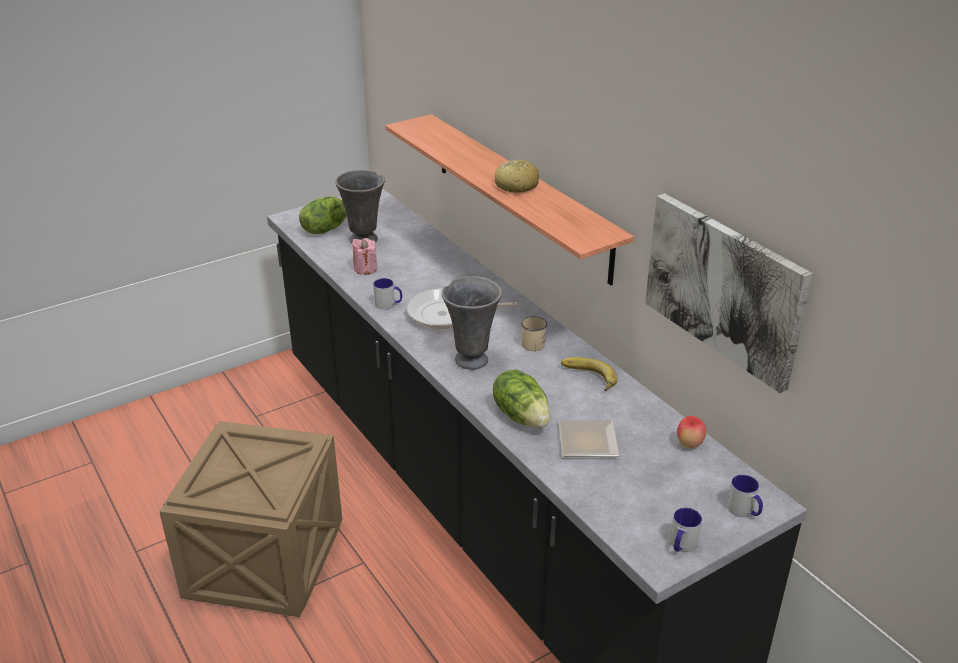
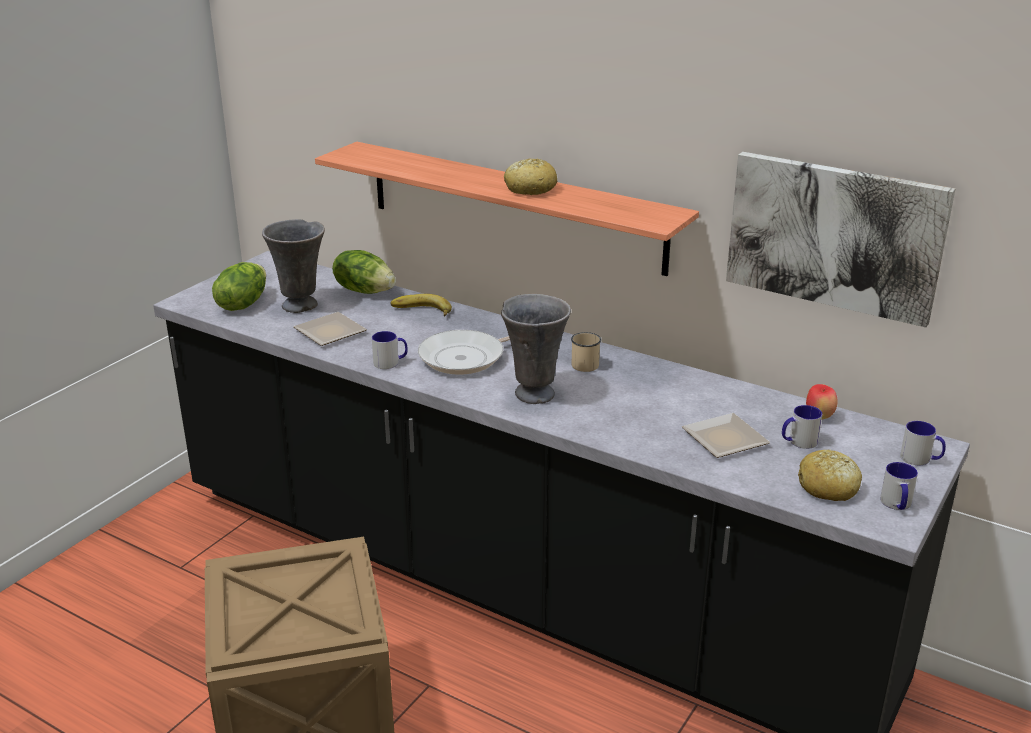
camera: 25 degrees left, 5 degrees down
(365, 269) = (329, 333): pink candle -> plate
(522, 416) = (637, 433): lettuce -> lettuce (365, 290)
(587, 378) = (668, 382): banana -> banana (421, 312)
(636, 511) = (828, 487): none -> bread
(648, 462) = (798, 442): none -> mug

